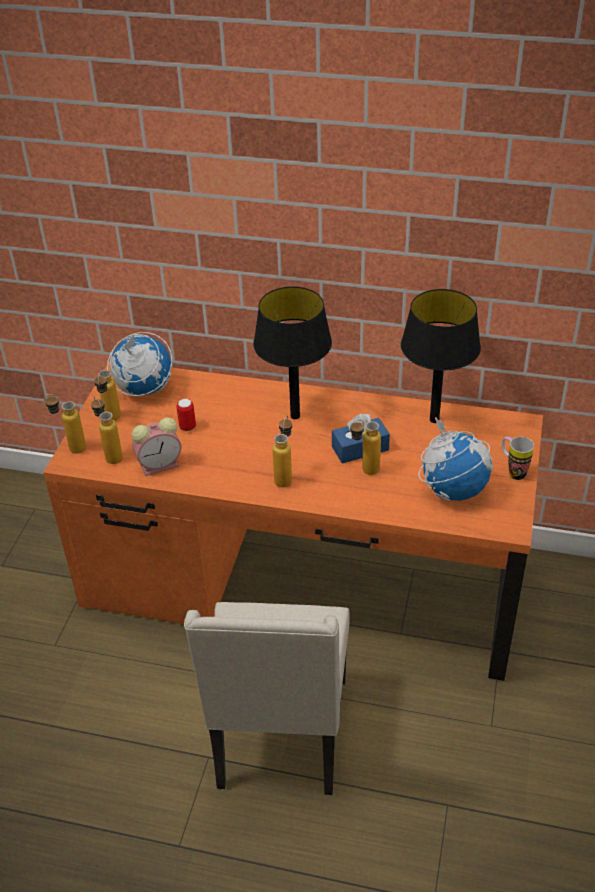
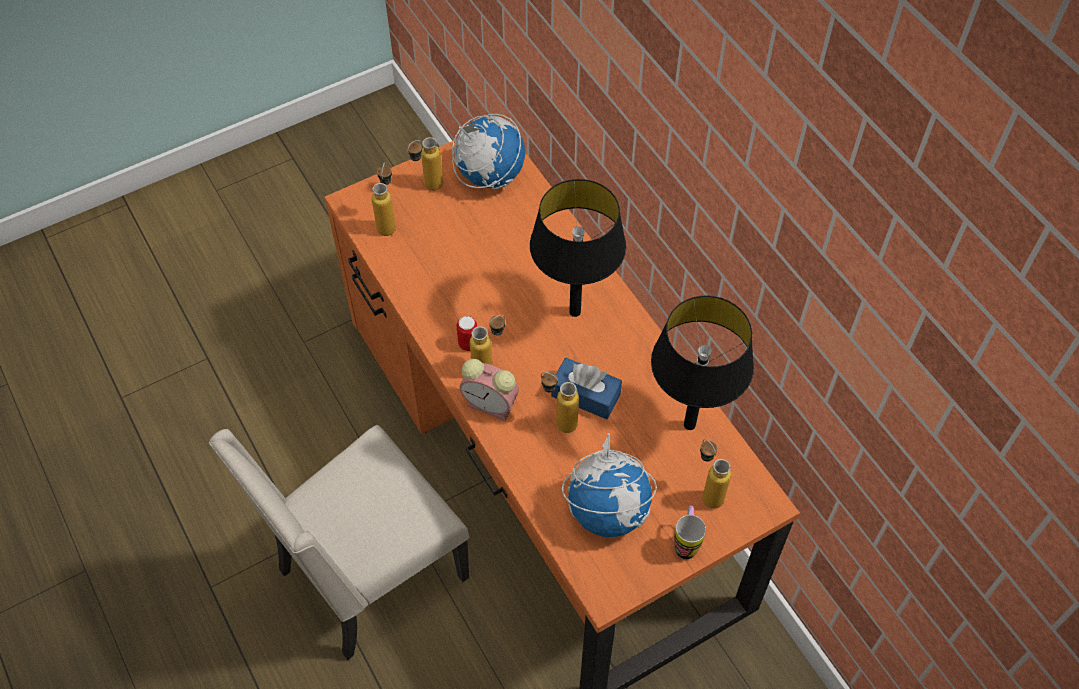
camera: 45 degrees right, 15 degrees up
(71, 448) = (368, 189): bottle -> bottle (707, 492)
(161, 464) = (412, 266): alarm clock -> alarm clock (492, 405)
(187, 427) = (476, 246): can -> can (468, 344)

